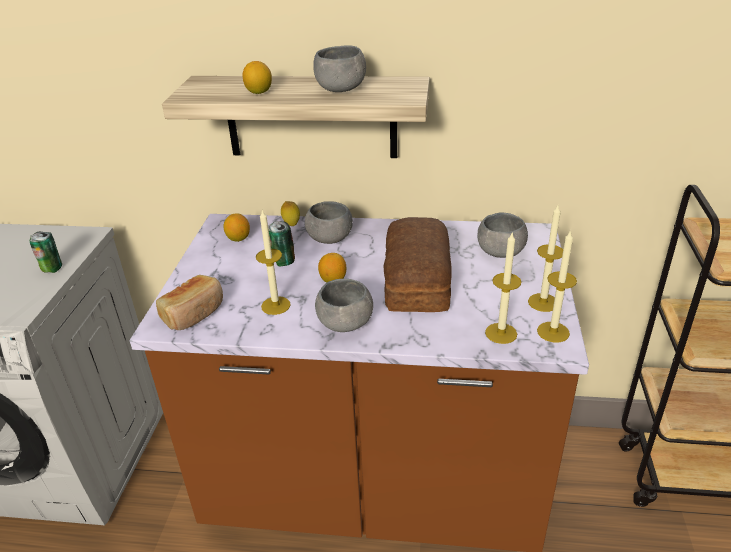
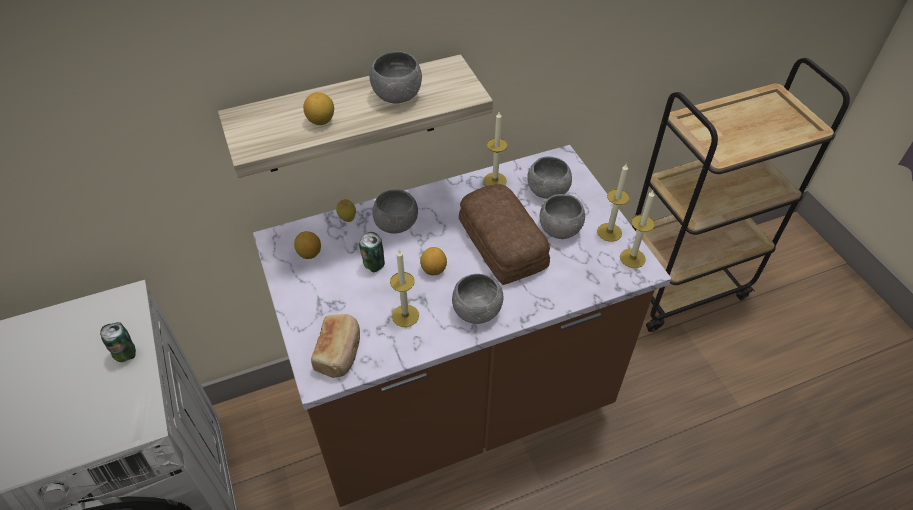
camera: 30 degrees left, 15 degrees up
(488, 285) = (560, 229): none -> grey bowl
(501, 333) = (598, 273): candle -> candle (495, 180)

